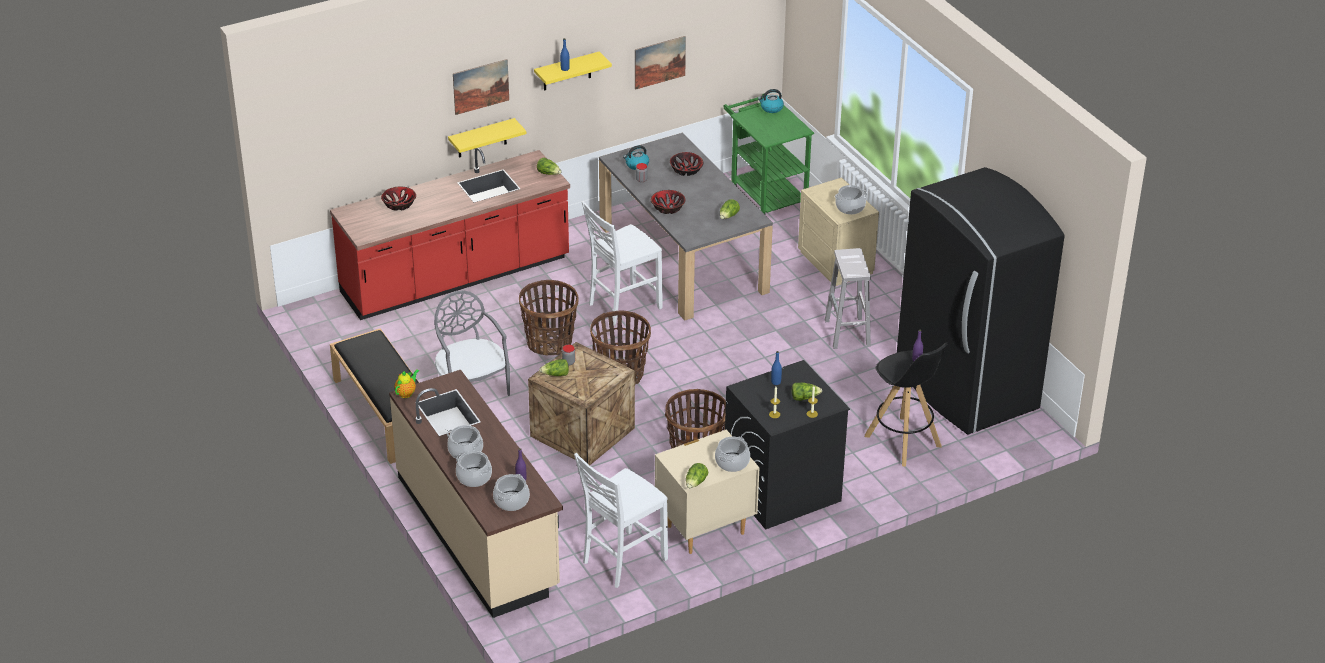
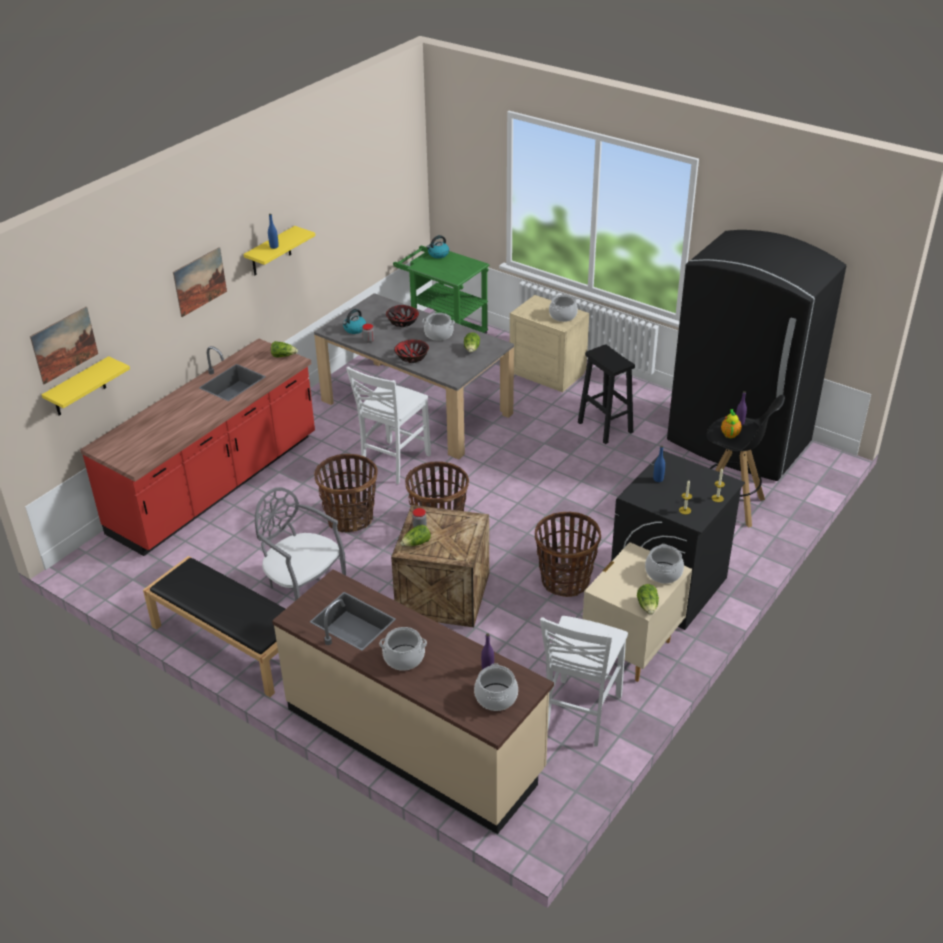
camera: 25 degrees left, 0 degrees up
(399, 204) = (152, 424): bowl -> none
(406, 393) = (292, 614): teapot -> teapot (730, 433)
(474, 477) = (435, 685): cooking pot -> cooking pot (438, 334)
(482, 138) = (208, 338): yellow shelf -> yellow shelf (79, 388)
(659, 62) = (342, 229): picture -> picture (64, 345)
(804, 397) = (696, 485): lettuce -> none
(847, 333) = (606, 427): white stool -> black stool

